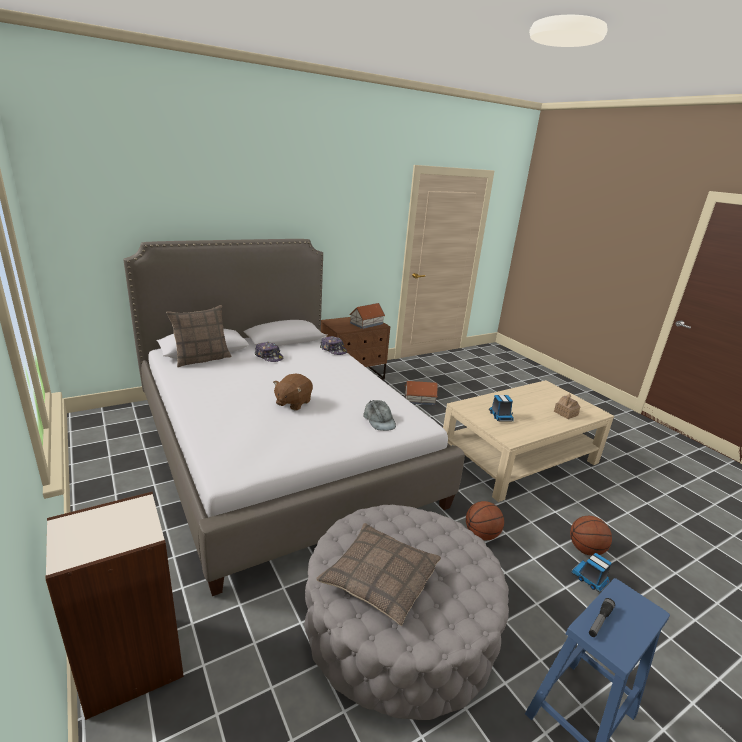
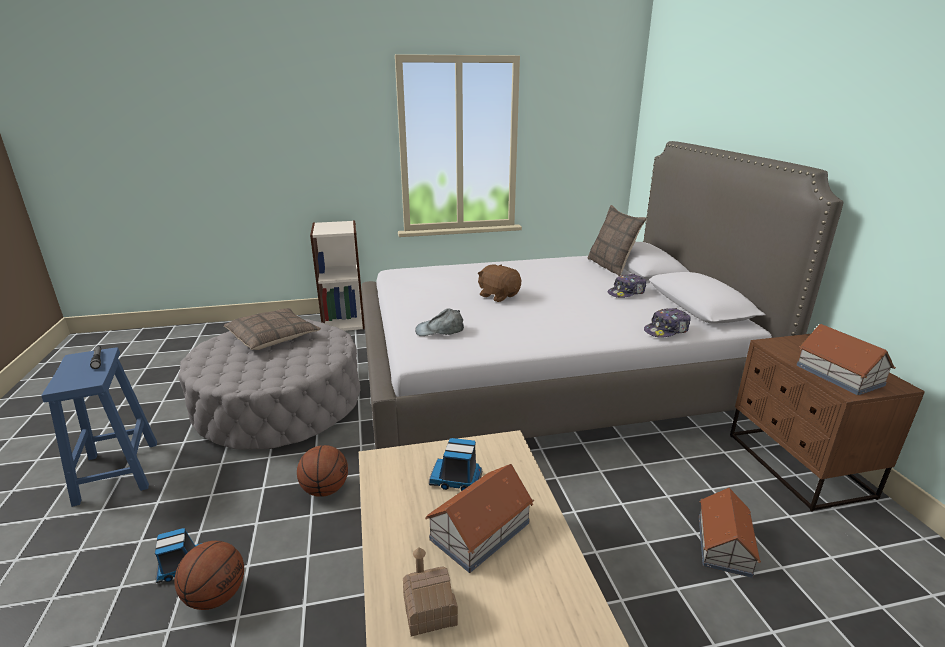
camera: 110 degrees right, 0 degrees up
(522, 408) = (479, 531): none -> toy house

